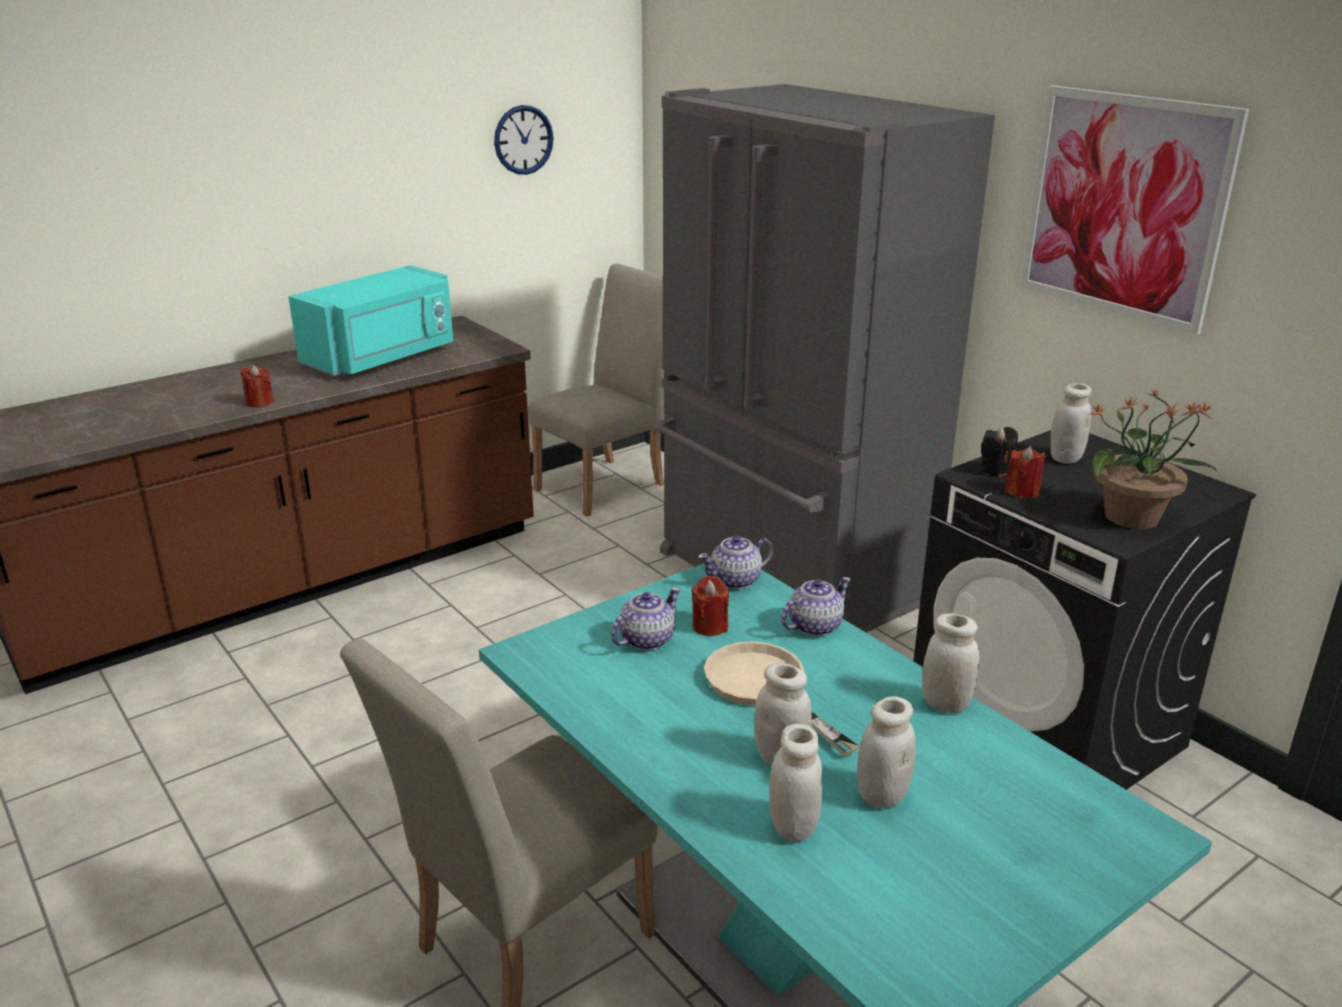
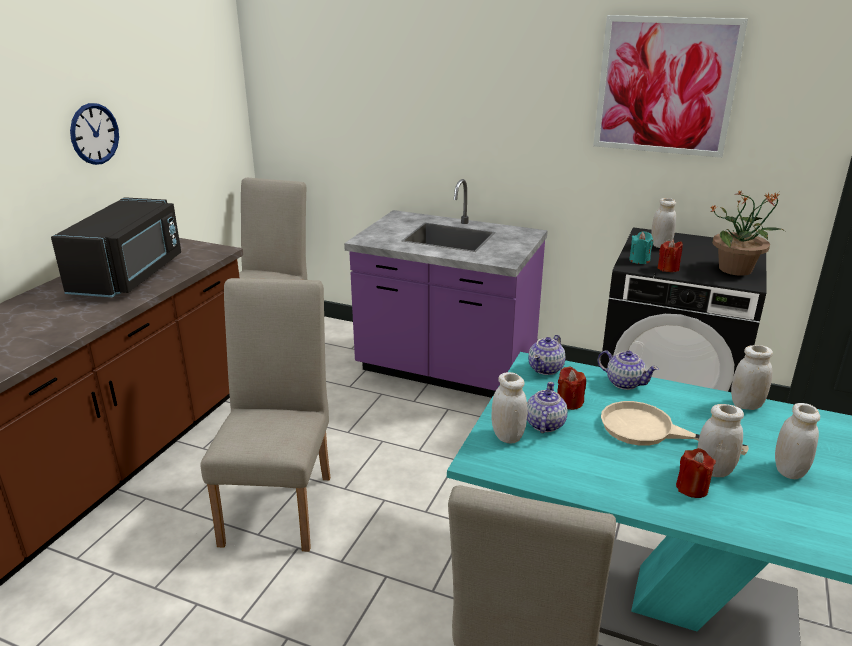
camera: 30 degrees left, 0 degrees up
(259, 402) = (65, 333): red candle -> red candle (692, 488)
(383, 357) = (130, 275): turquoise microwave -> black microwave
(453, 667) = (281, 502): none -> beige chair
(523, 140) = (176, 89): wall clock -> wall clock (94, 134)
(787, 579) = (446, 370): grey fridge -> purple counter
(793, 827) = (775, 510): white jar -> white jar (507, 436)
(814, 626) = (624, 382): teapot -> teapot turned 105 degrees clockwise
(996, 470) = (639, 260): black candle -> turquoise candle

